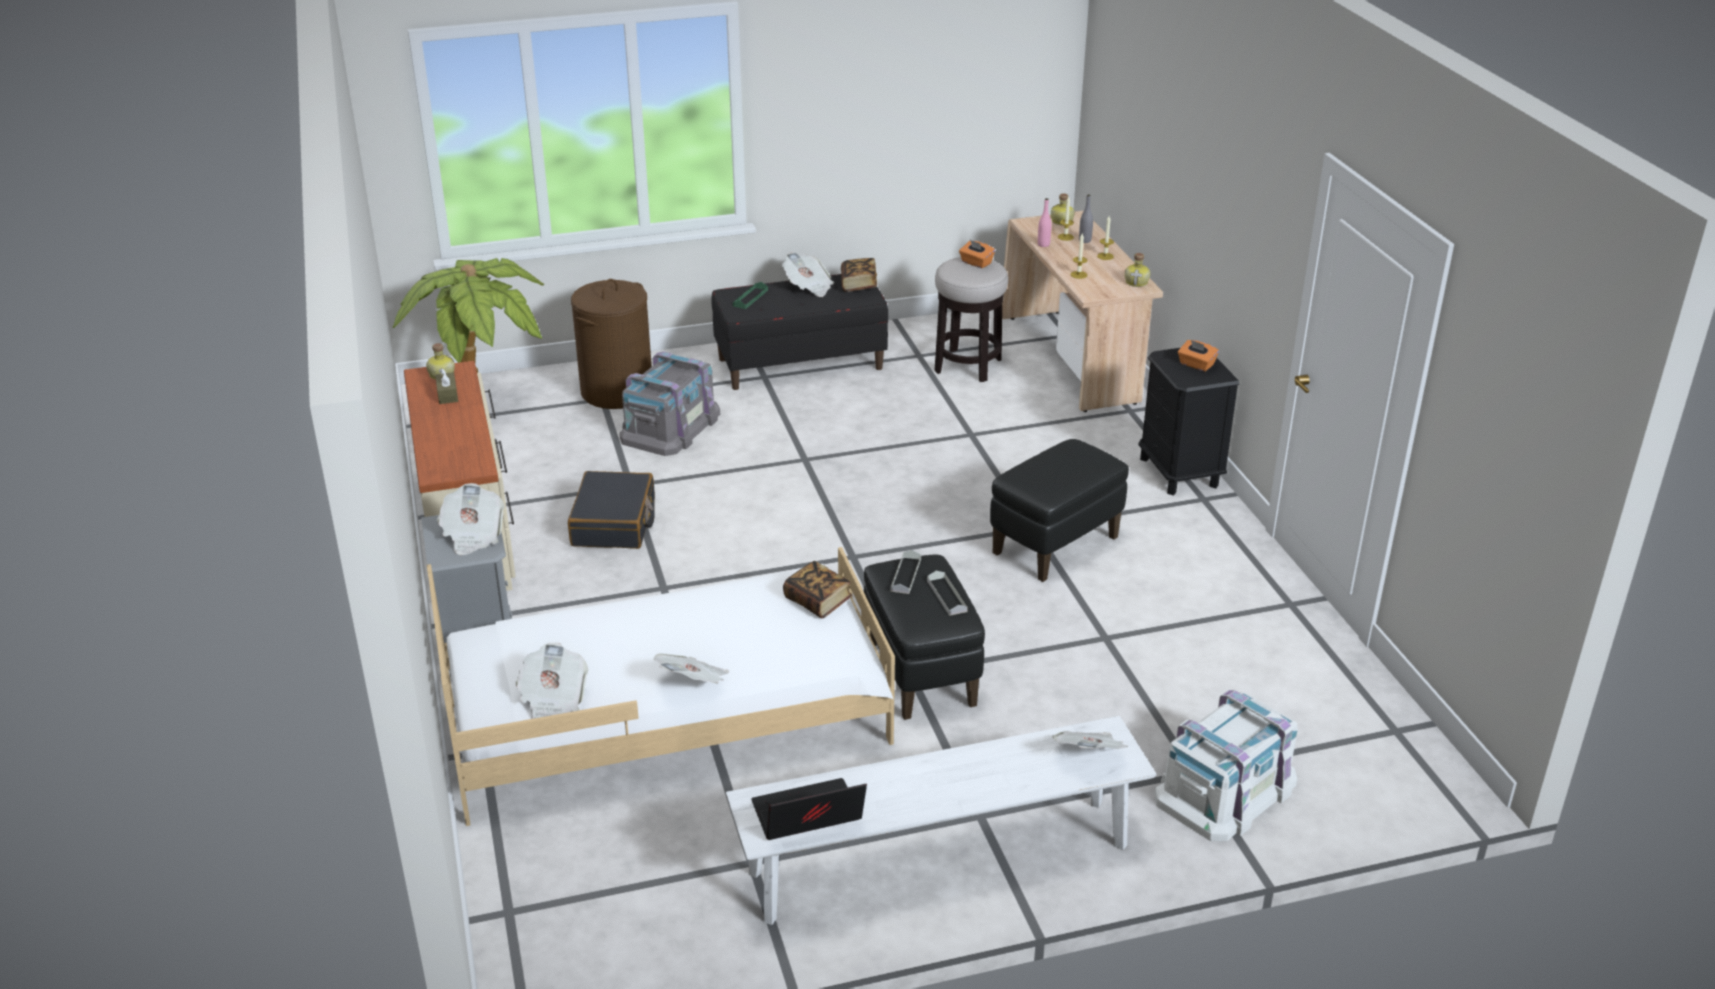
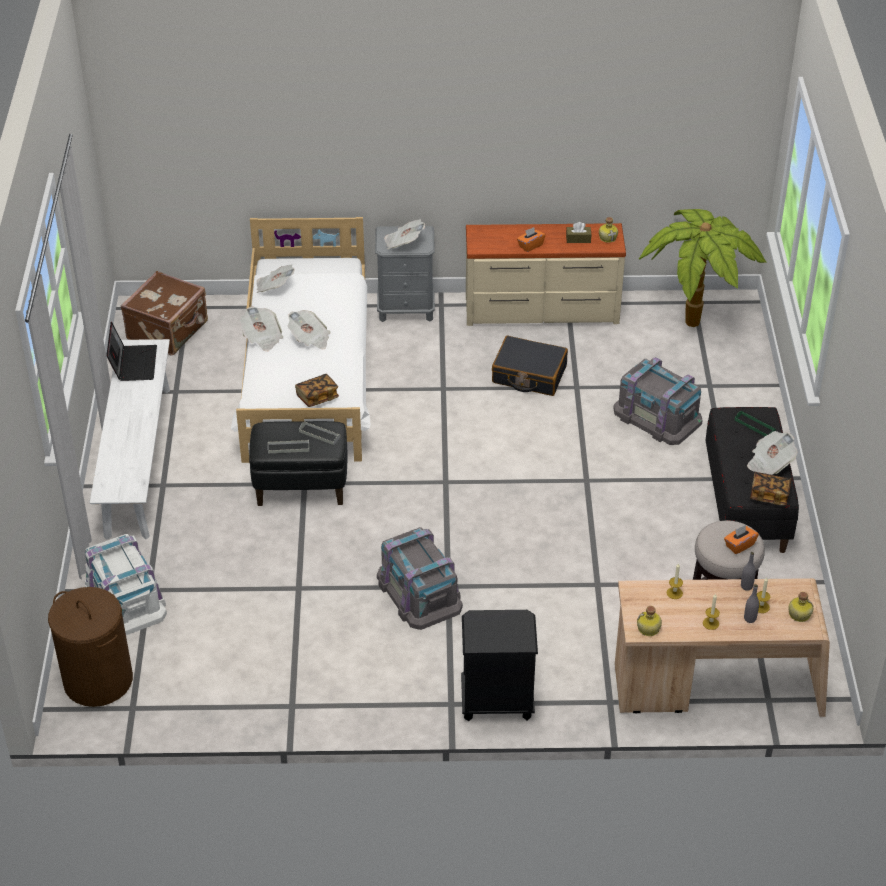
camera: 105 degrees right, 10 degrees up
(586, 917) = (169, 331): none -> brown suitcase
(617, 391) = (720, 394): brown laundry basket -> brown laundry basket (97, 680)
(1043, 244) = (746, 586): pink bottle -> grey bottle
(1055, 546) = (418, 592): black ottoman -> grey storage box
(1089, 755) = (119, 479): newspaper -> newspaper (310, 339)
(1196, 365) = (499, 633): orange tissue box -> orange tissue box (530, 245)

